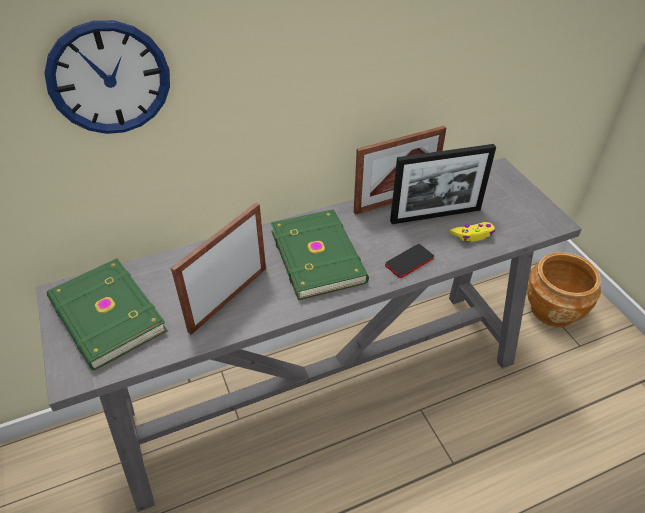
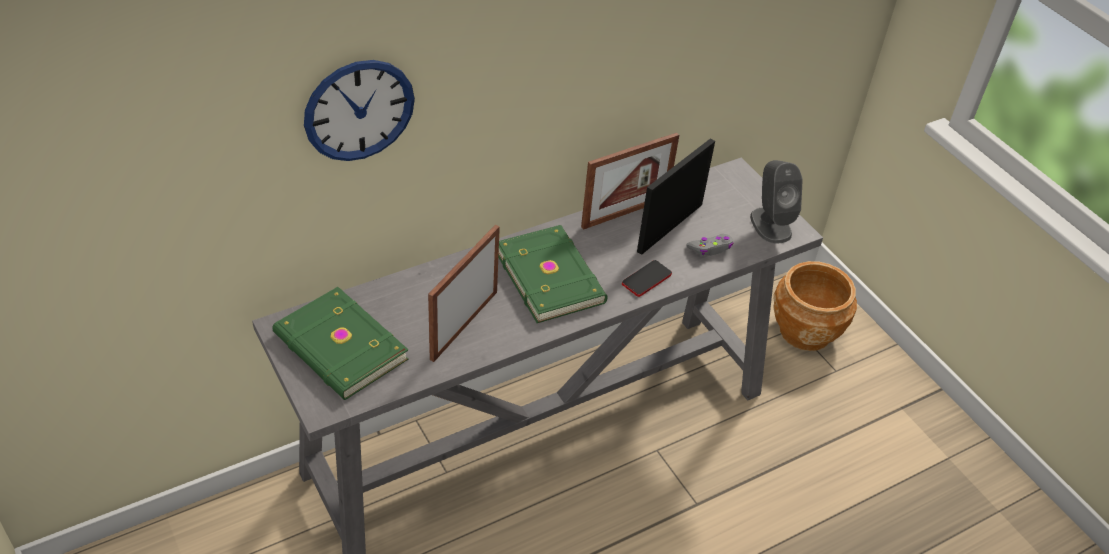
camera: 10 degrees left, 0 degrees up
(435, 215) = (670, 227): picture frame -> picture frame turned 150 degrees clockwise
(473, 235) = (710, 248): yellow game controller -> grey game controller
(530, 215) = (770, 224): none -> grey speaker

